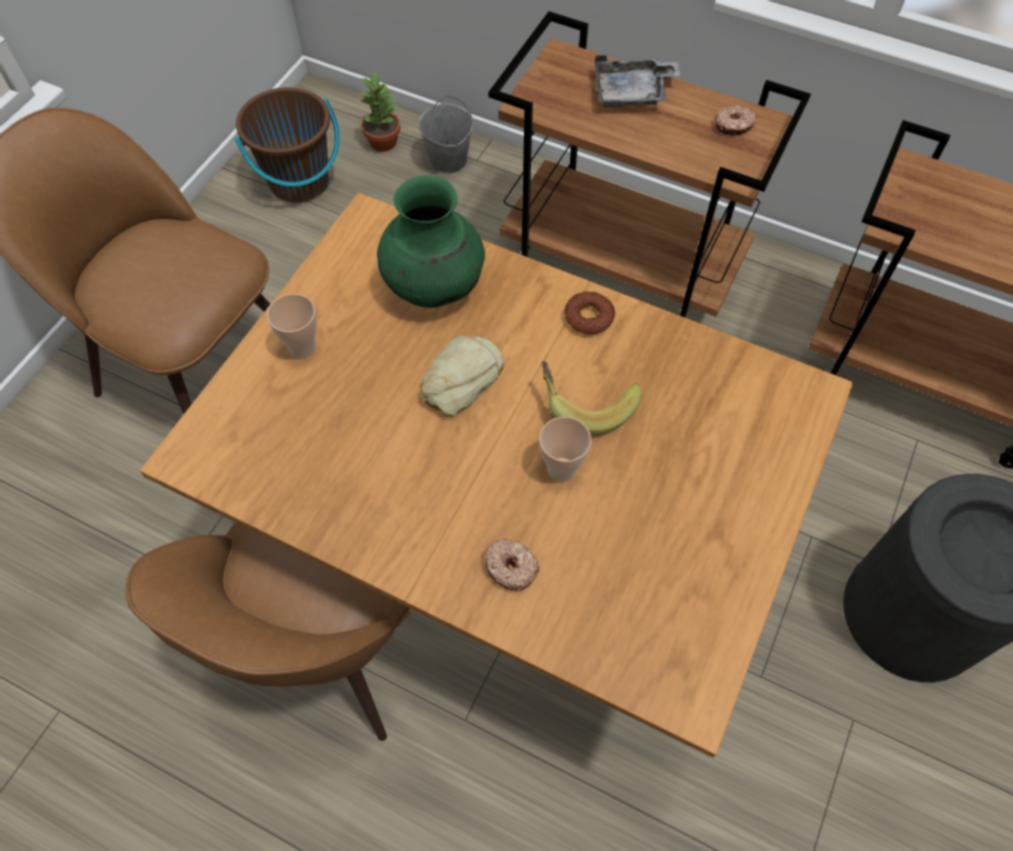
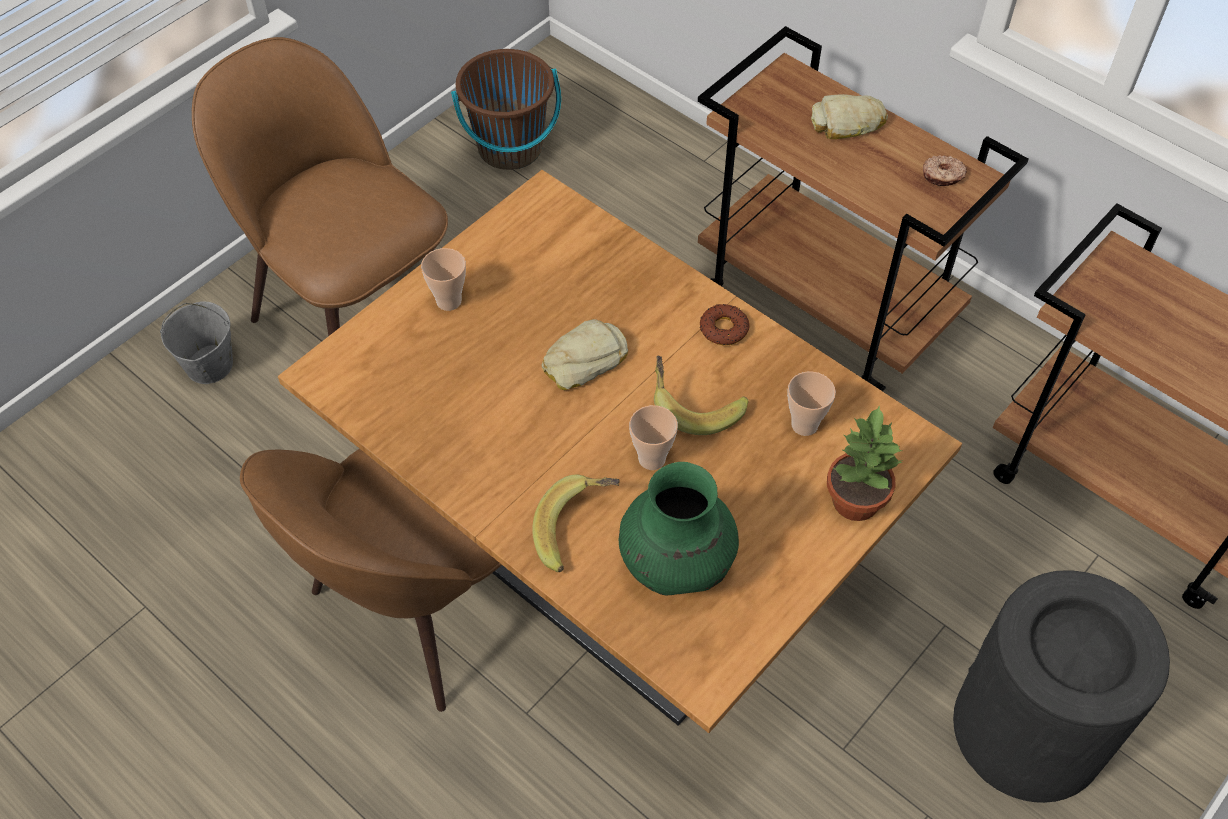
camera: 15 degrees right, 5 degrees down
(383, 141) = (609, 122): potted plant -> potted plant (855, 499)
(433, 287) = (585, 272): green vase -> green vase (675, 565)
(448, 160) = (673, 155): grey bucket -> grey bucket (209, 366)
(511, 567) = (578, 531): donut -> banana
(632, 93) = (848, 123): grey tray -> bread
(699, 398) = (804, 425): none -> cup

